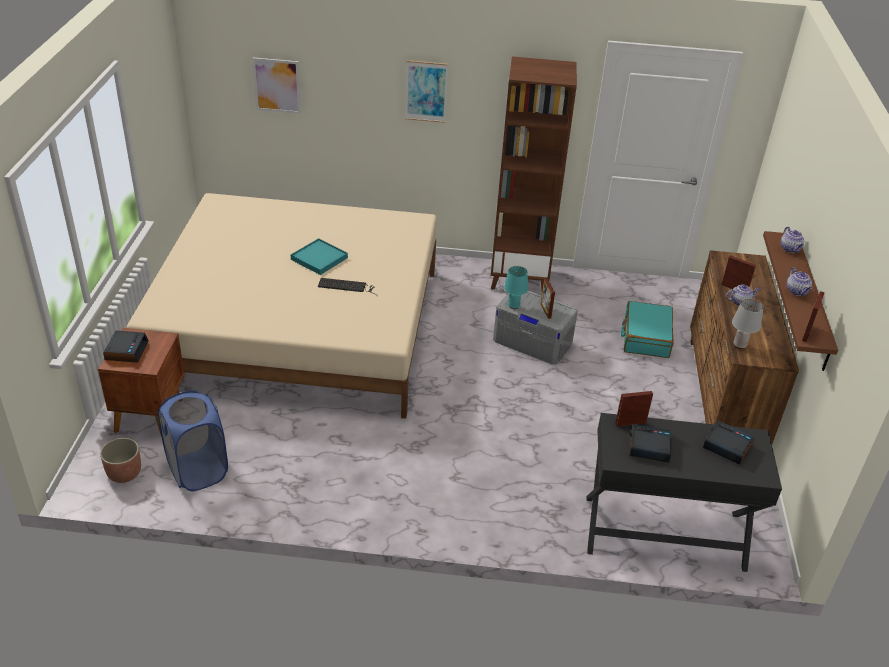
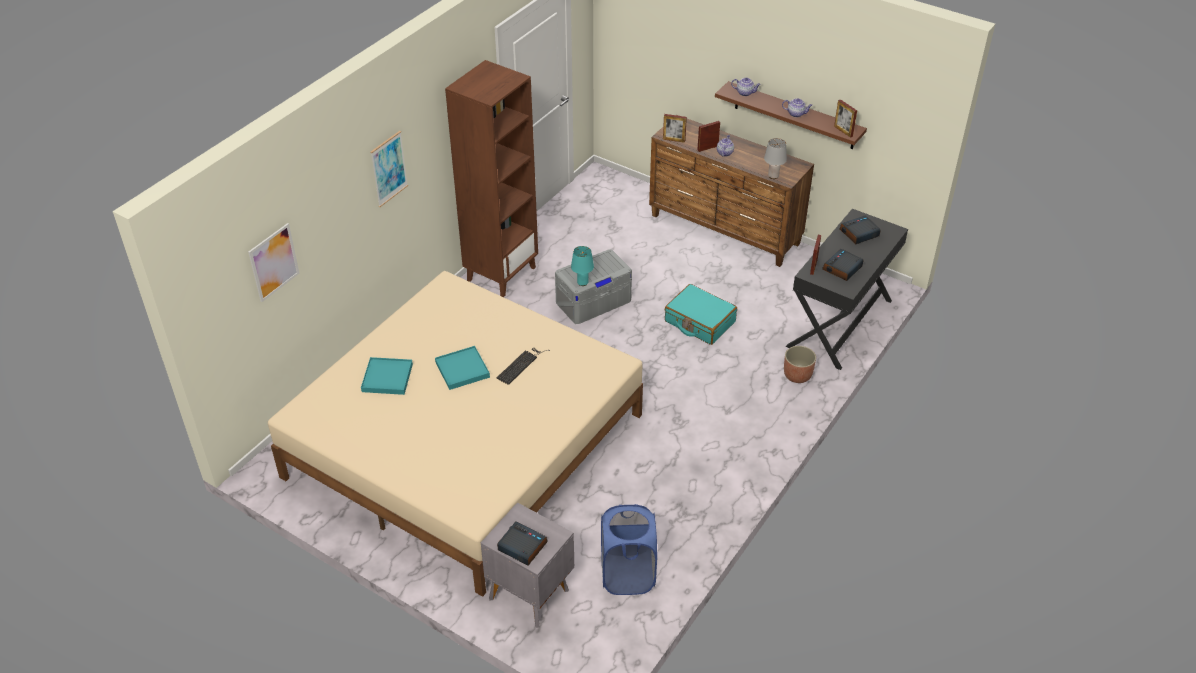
camera: 60 degrees left, 5 degrees up
(124, 473) = (601, 631): planter -> planter (797, 375)
(151, 415) = (529, 593): brown nightstand -> grey nightstand
(284, 227) = (387, 378): none -> turquoise tray
(545, 311) = (601, 267): picture frame -> picture frame (674, 140)
(646, 337) = (631, 236): turquoise suitcase -> turquoise suitcase (699, 322)

